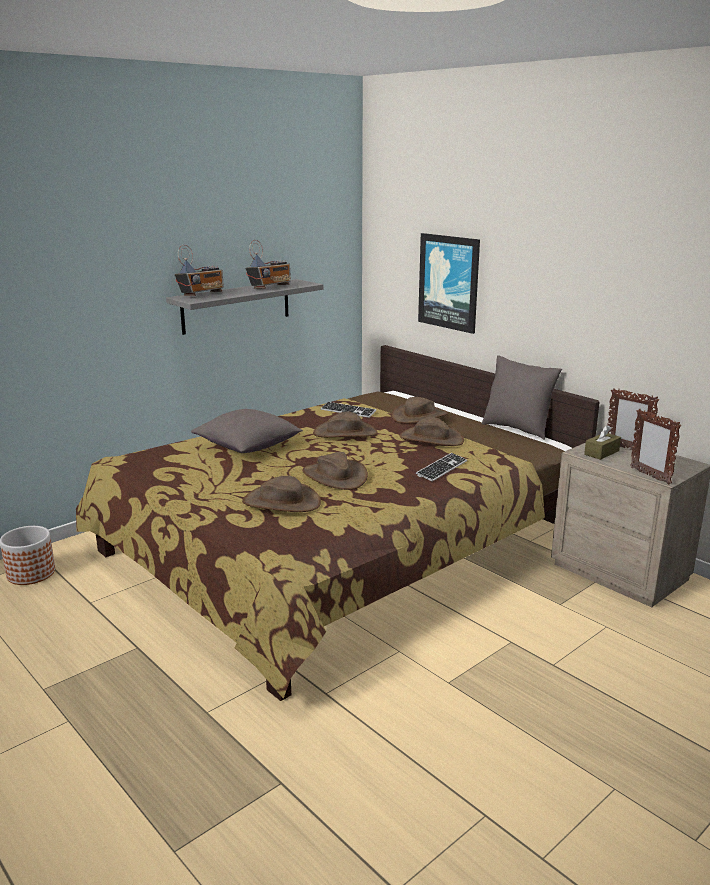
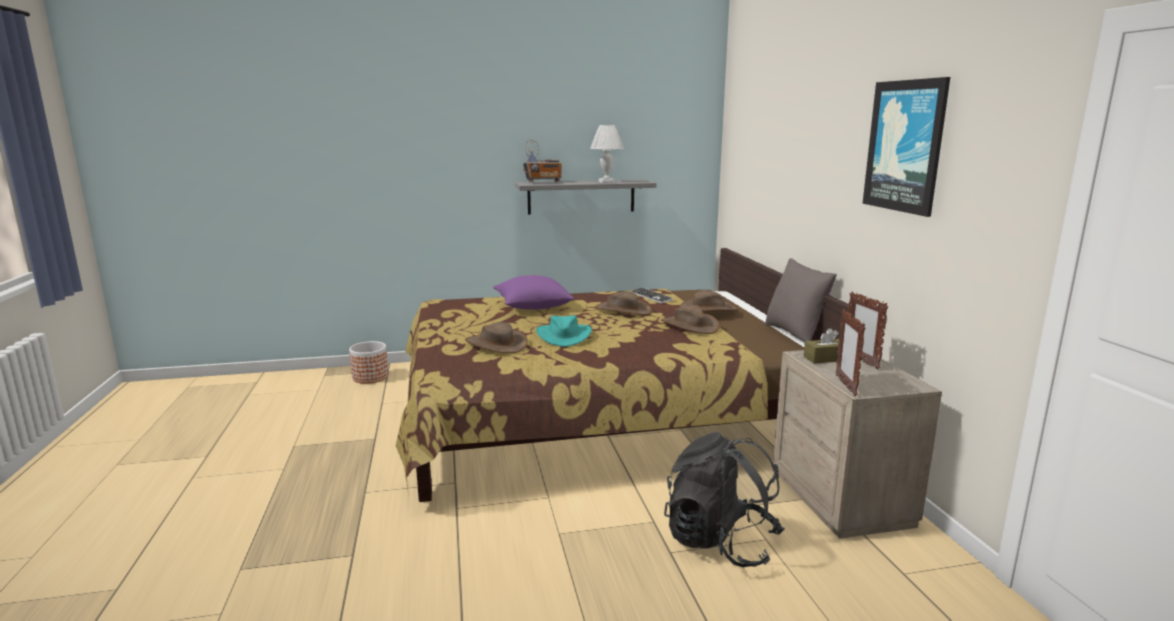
camera: 30 degrees right, 5 degrees down
(248, 447) = (533, 307): grey pillow -> purple pillow
(270, 287) = (607, 182): radio -> white table lamp
(334, 476) = (563, 336): brown hat -> turquoise hat
(442, 468) = (662, 347): keyboard -> none
(449, 282) = (768, 186): picture -> picture (905, 146)
(578, 641) = (720, 542): none -> black backpack

